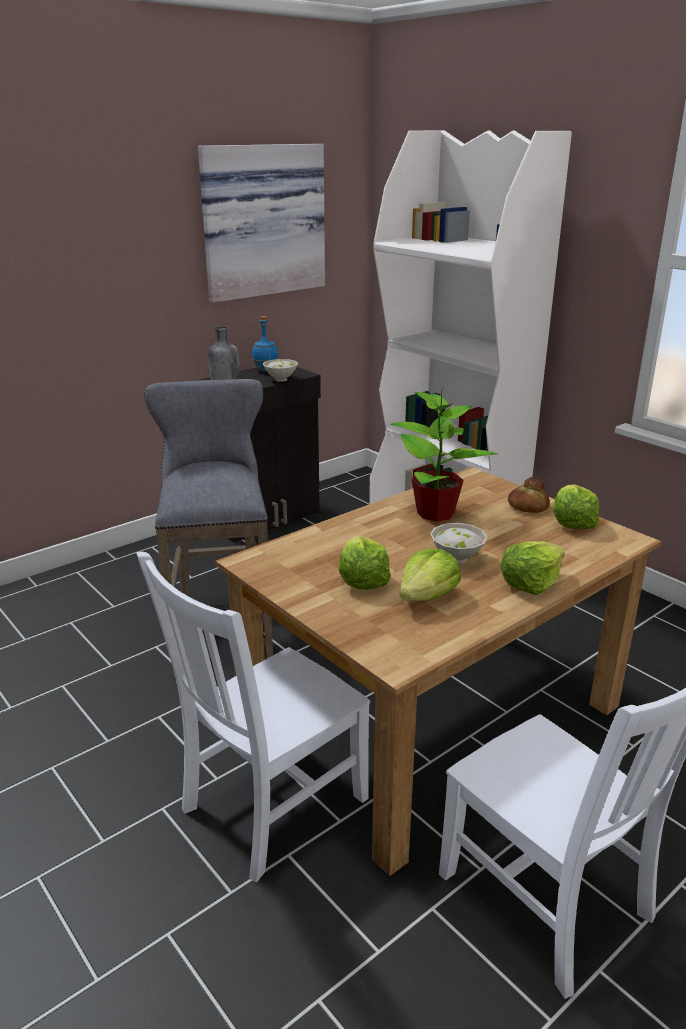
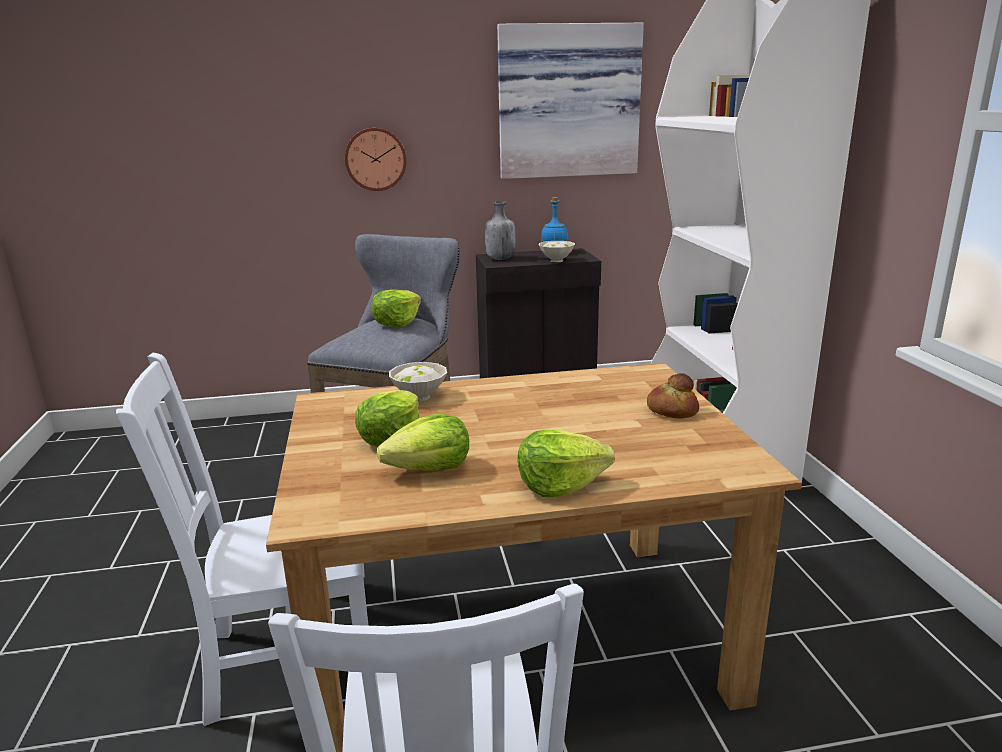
camera: 30 degrees right, 5 degrees down
(85, 292) = (375, 159): none -> wall clock
(436, 513) = (557, 397): potted plant -> none
(457, 557) = (516, 441): white bowl -> white bowl (420, 396)
(572, 522) = (705, 436): lettuce -> lettuce (397, 323)

